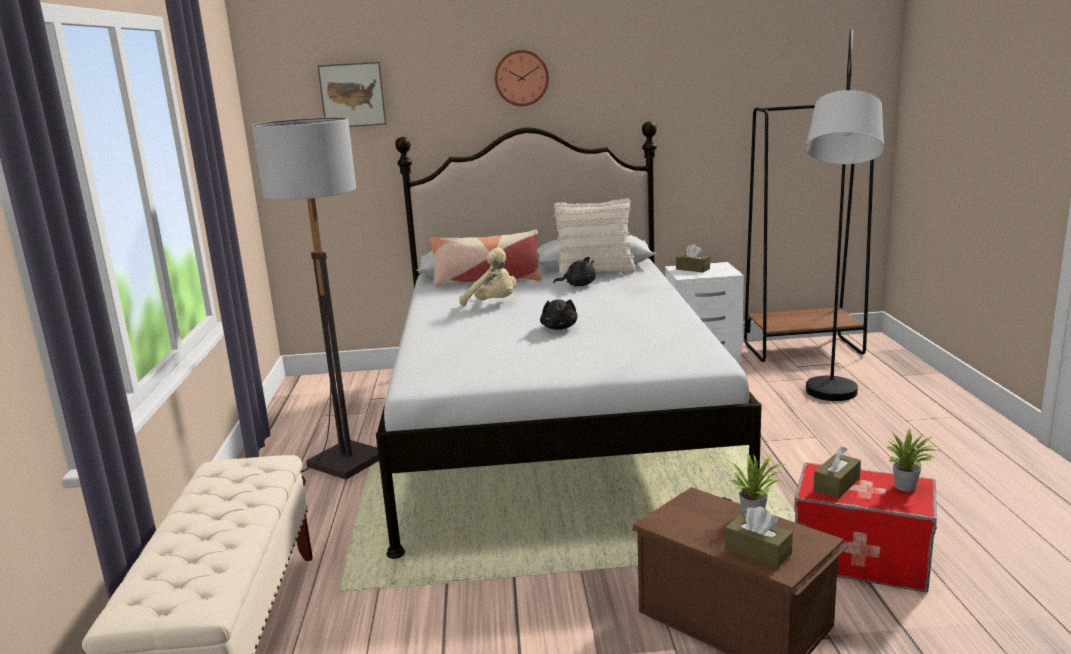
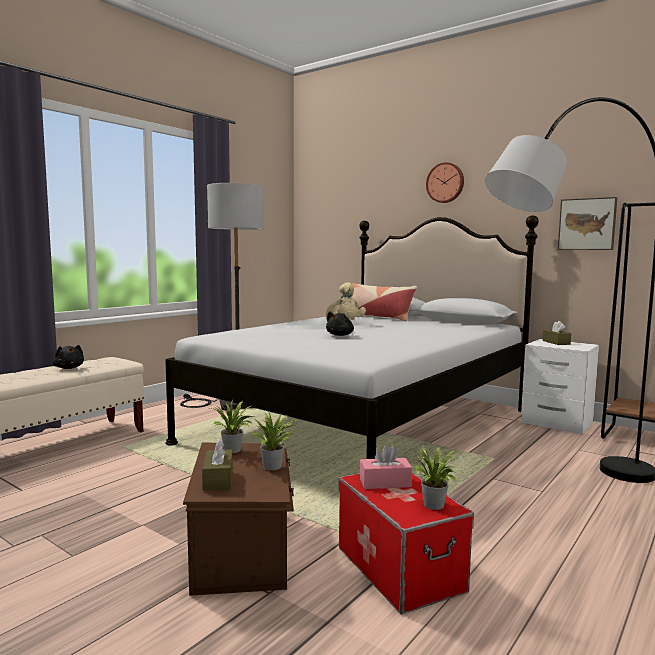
camera: 40 degrees right, 10 degrees down
(353, 95) = (346, 194): picture -> picture (587, 224)
(578, 285) = (419, 326): black plush toy -> black plush toy (69, 368)
(596, 273) = (450, 324): beige pillow -> none
(684, 517) = (233, 451): none -> potted plant
(836, 485) = (385, 483): brown tissue box -> pink tissue box

